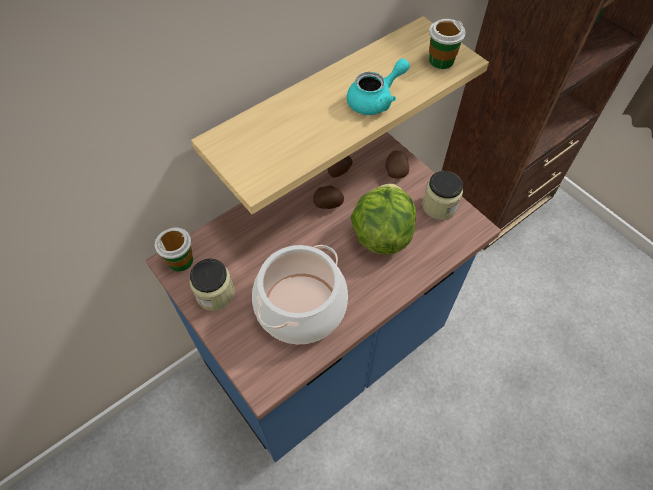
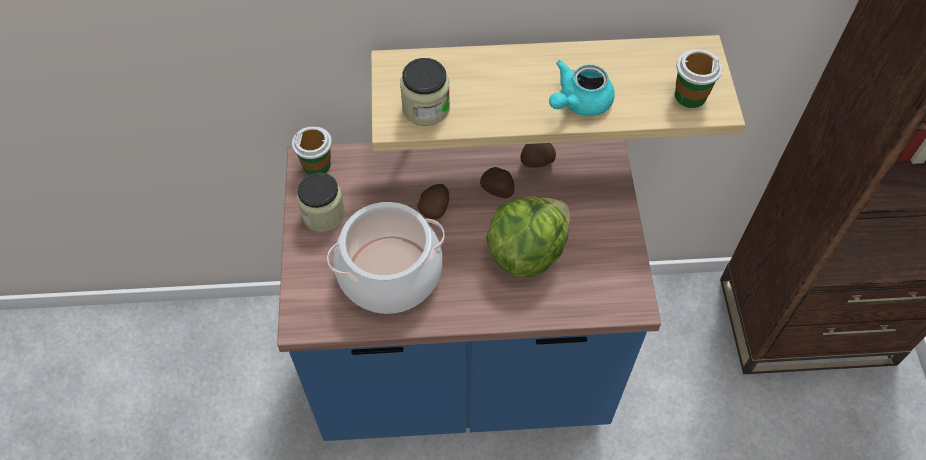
camera: 35 degrees right, 0 degrees up
(375, 100) = (579, 102): turquoise teapot -> turquoise teapot turned 135 degrees clockwise
(395, 171) = (598, 195): potato -> potato (435, 208)
(439, 206) = (613, 259): jar -> jar (426, 108)

